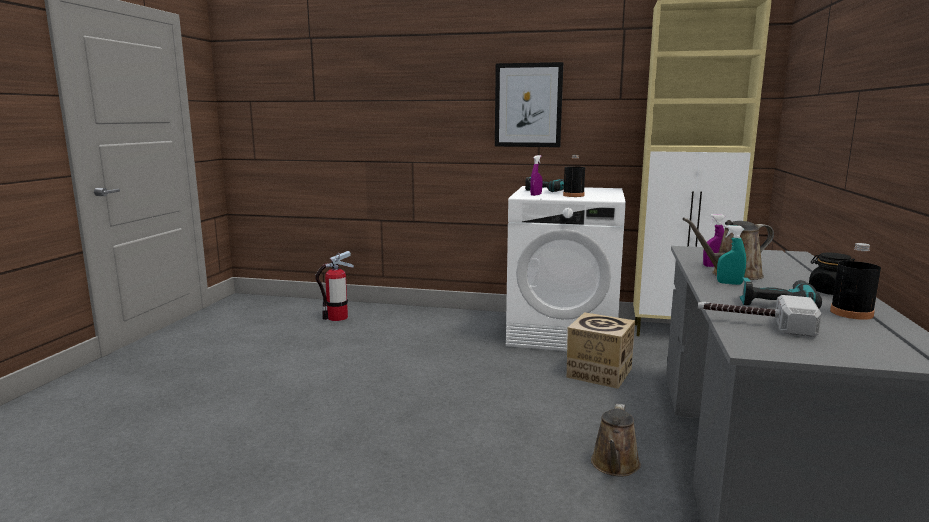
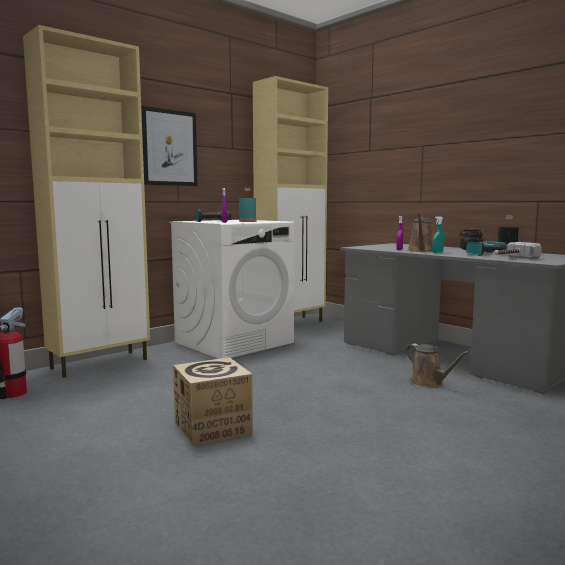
camera: 55 degrees left, 5 degrees down
(427, 314) = (101, 363): none -> beige cabinet
(573, 195) = (247, 221): black bottle -> turquoise bottle
(599, 373) = (310, 353): cardboard box -> cardboard box (212, 428)

